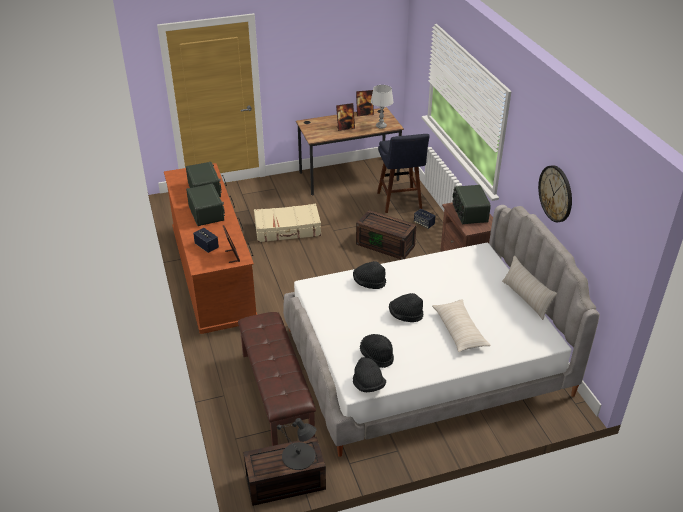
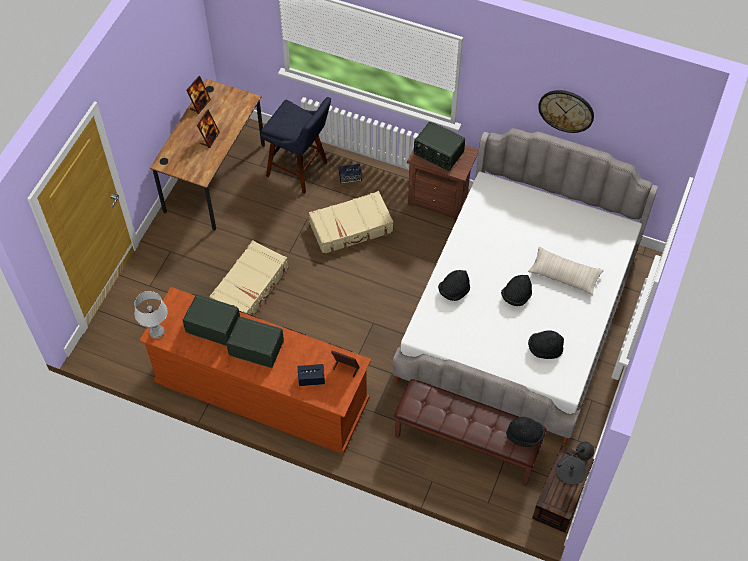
camera: 50 degrees left, 20 degrees up
(368, 385) = (570, 377): black hat -> black hat (524, 435)
(381, 126) = (238, 109): grey table lamp -> grey table lamp (156, 332)
(386, 245) = (351, 228): brown storage box -> beige suitcase
(526, 298) = (568, 204): beige pillow -> none

